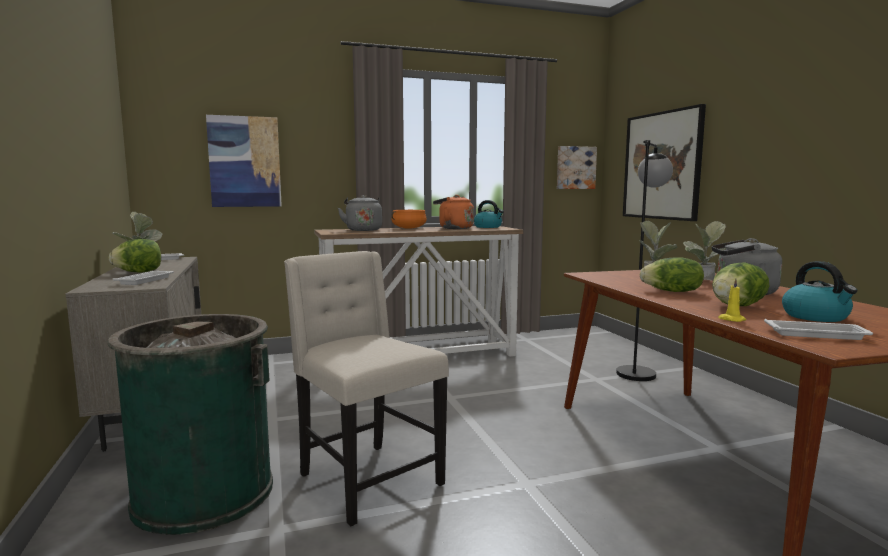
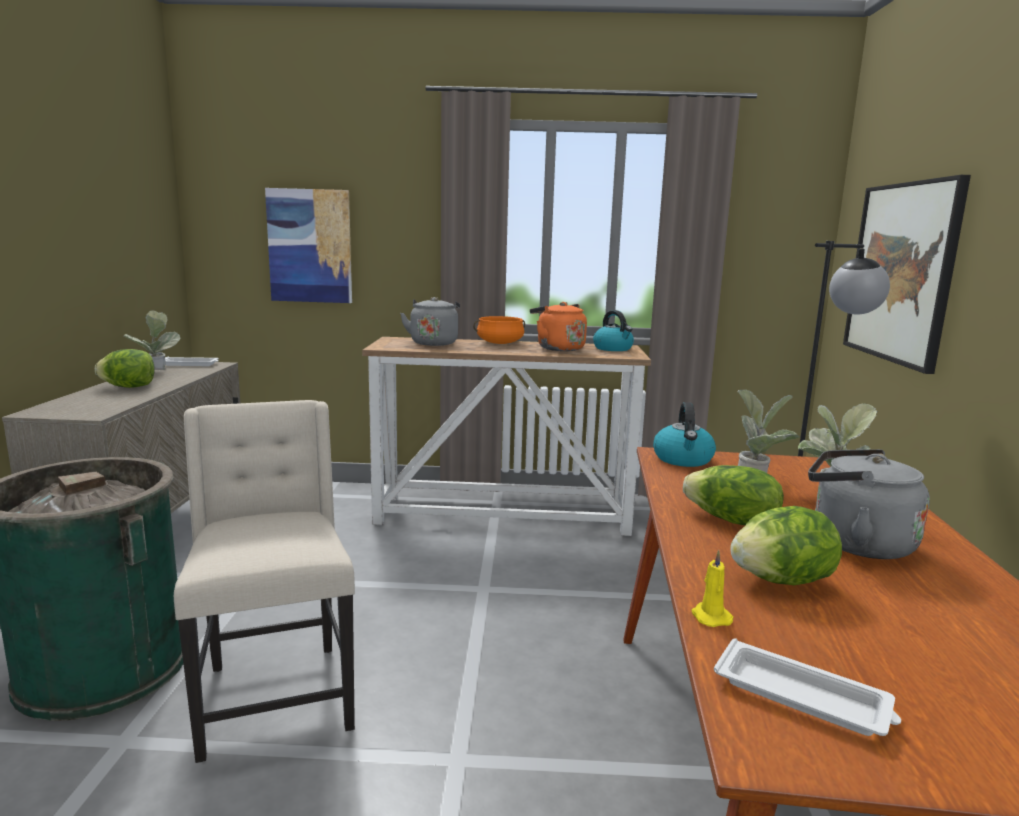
camera: 20 degrees right, 5 degrees up
(146, 280) = (108, 403): white tray -> none
(575, 168) = (783, 262): picture -> none
(816, 317) = (888, 642): kettle -> kettle (683, 459)

